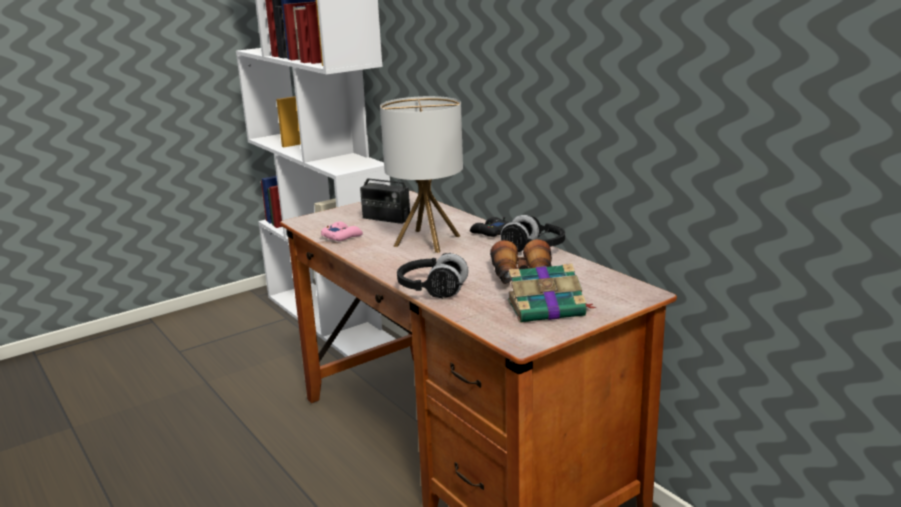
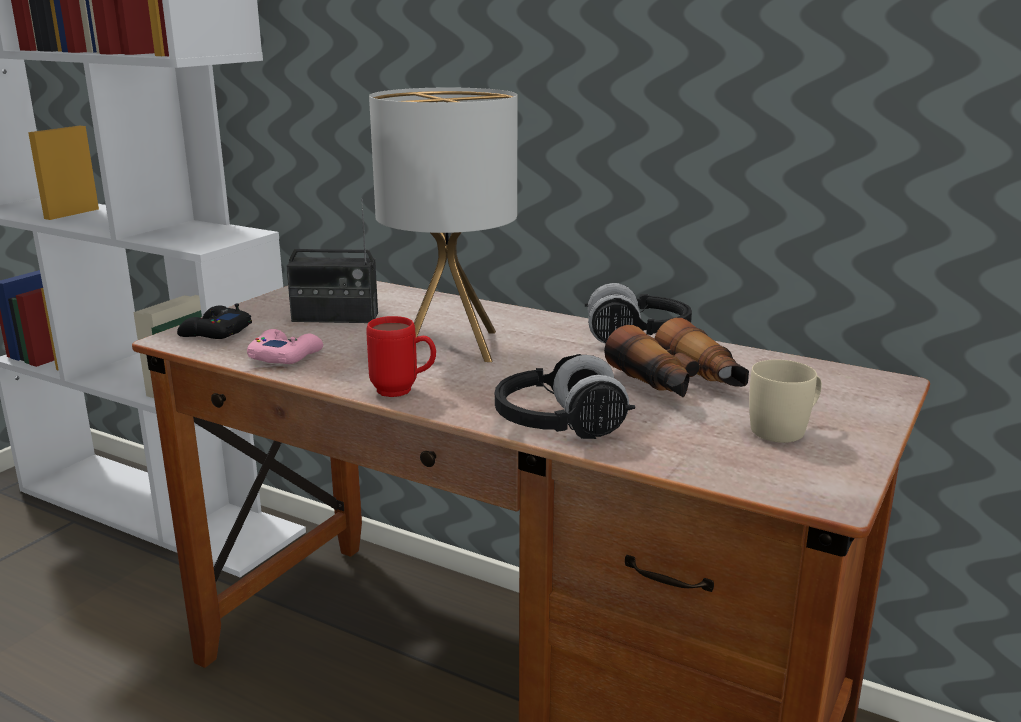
camera: 25 degrees left, 0 degrees up
(378, 262) = (403, 391): none -> red mug
(490, 232) = (537, 321): black game controller -> black game controller (215, 332)
(548, 308) = (785, 429): book -> beige mug

